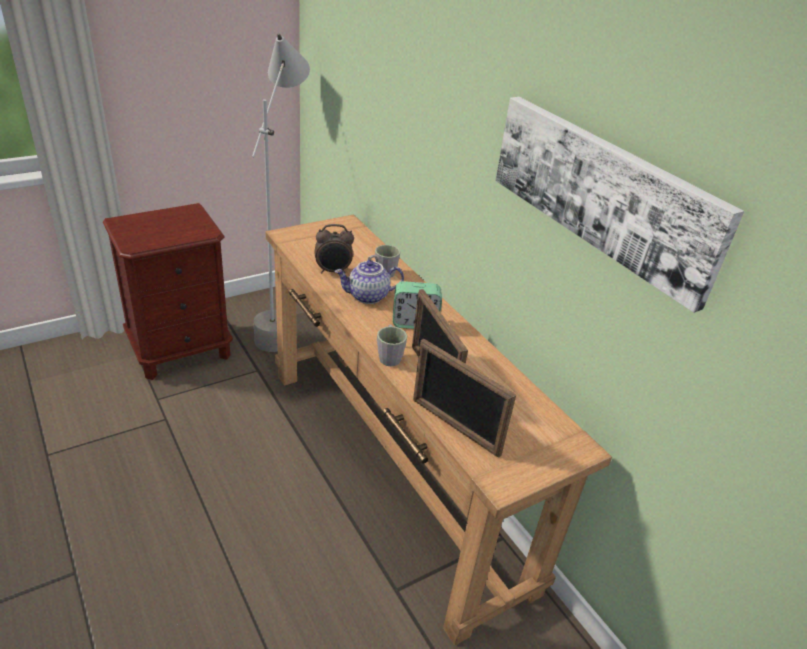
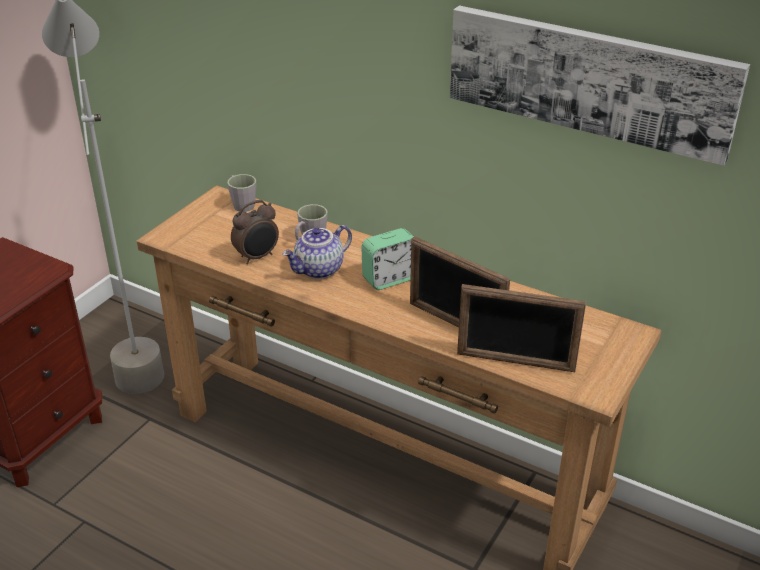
camera: 25 degrees left, 0 degrees up
(389, 356) = (396, 321): grey mug -> grey mug (241, 204)

